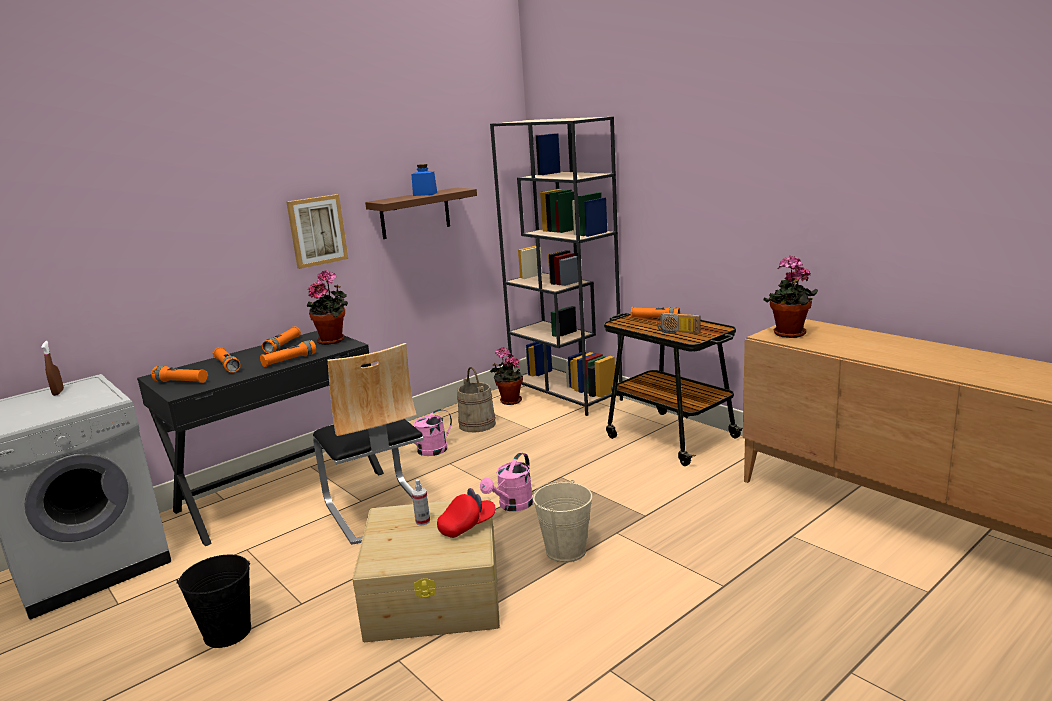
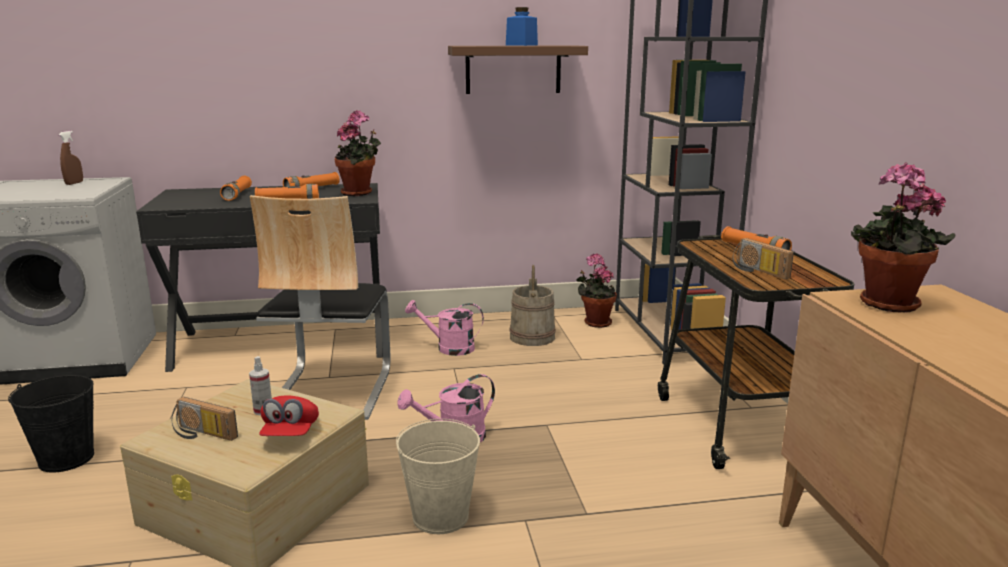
camera: 30 degrees right, 0 degrees up
(181, 382) = (180, 199): orange flashlight -> none
(317, 230) = (383, 70): picture -> none
(405, 550) = (202, 434): none -> radio
(467, 526) = (290, 434): red cap -> red cap turned 90 degrees clockwise

